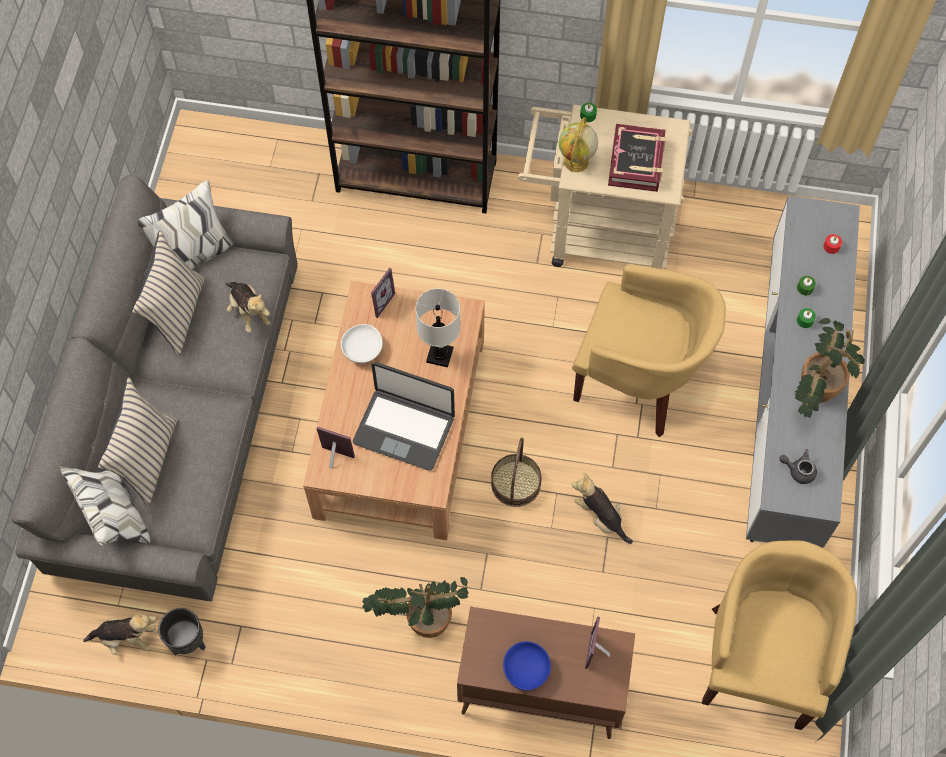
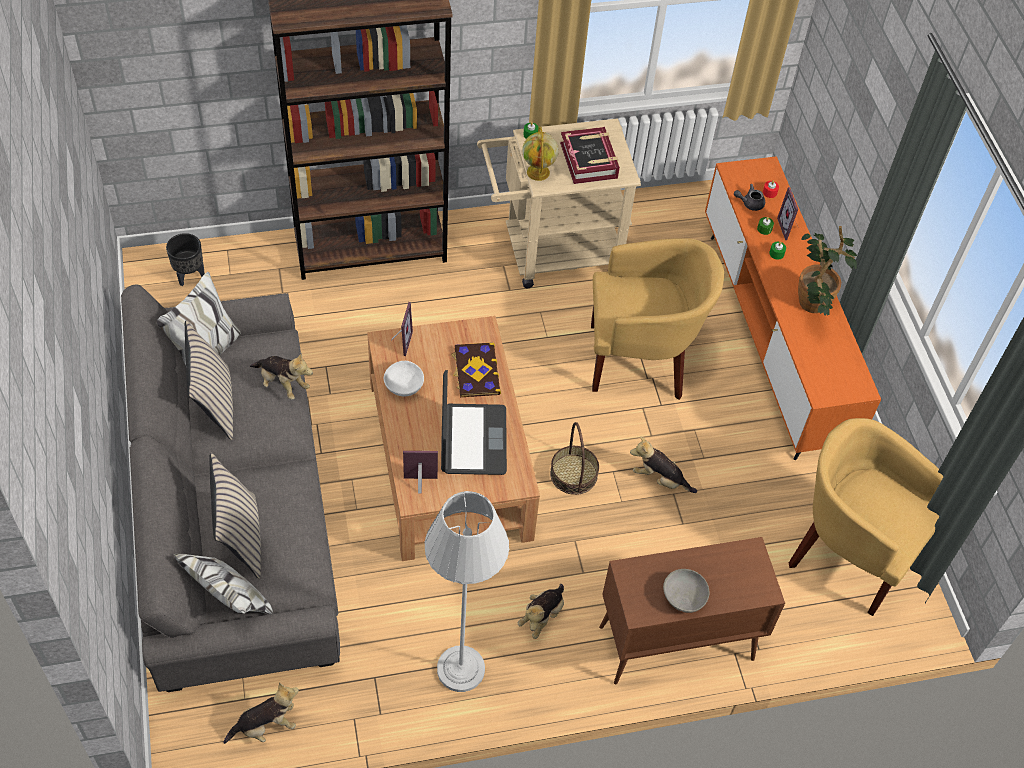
camera: 25 degrees left, 10 degrees down
(188, 642) = (330, 708): black planter -> black planter (189, 275)
(322, 646) = (460, 669): none -> grey floor lamp
(404, 429) = (472, 440): laptop -> laptop turned 90 degrees counterclockwise
(421, 620) = (542, 616): potted plant -> plush toy
(439, 355) = (476, 371): white table lamp -> book
(527, 669) = (684, 597): blue bowl -> grey bowl
(598, 652) = (739, 562): picture frame -> picture frame (789, 228)
(761, 660) = (849, 552): yellow armchair -> yellow armchair turned 45 degrees counterclockwise
(788, 399) = (771, 338): grey tv stand -> orange tv stand
(798, 470) = (828, 369): grey teapot -> grey teapot (749, 203)

